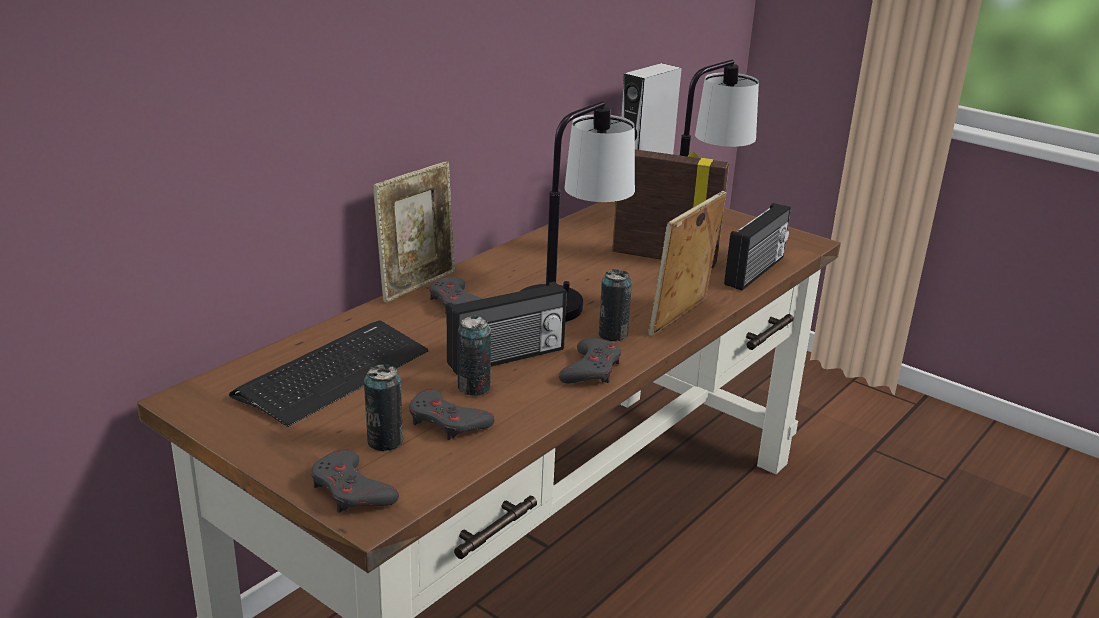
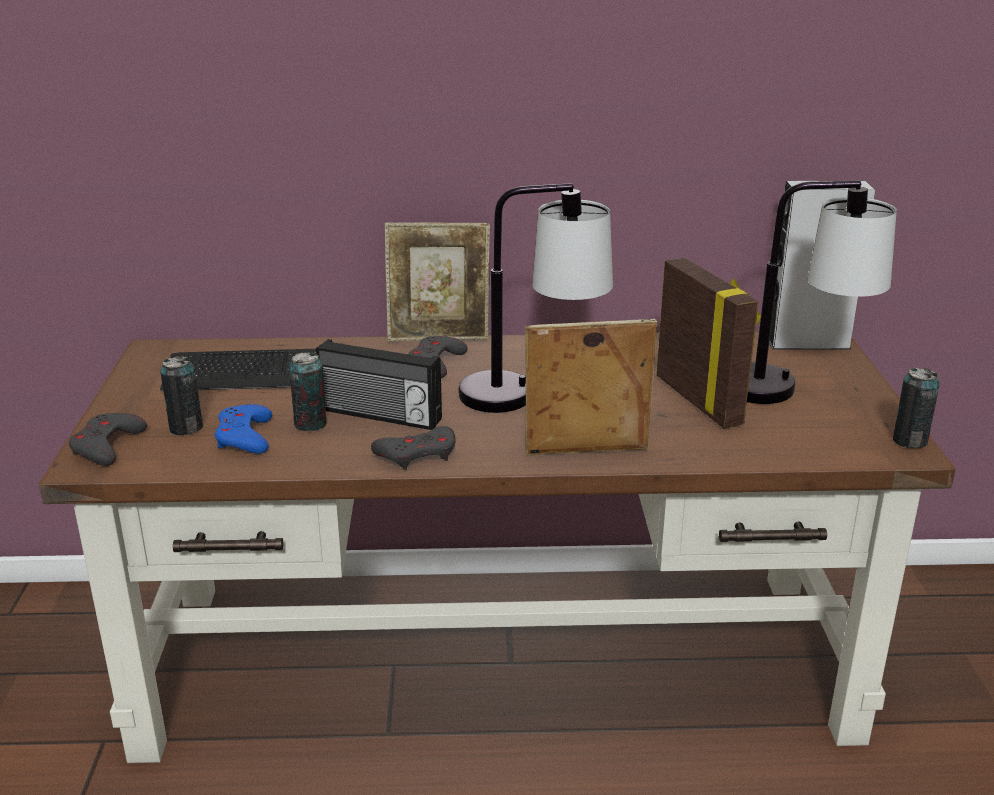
camera: 50 degrees right, 0 degrees up
(447, 422) = (244, 436): grey game controller -> blue game controller
(613, 334) = (496, 438): can -> can (910, 441)
(756, 271) = (769, 451): radio -> none

